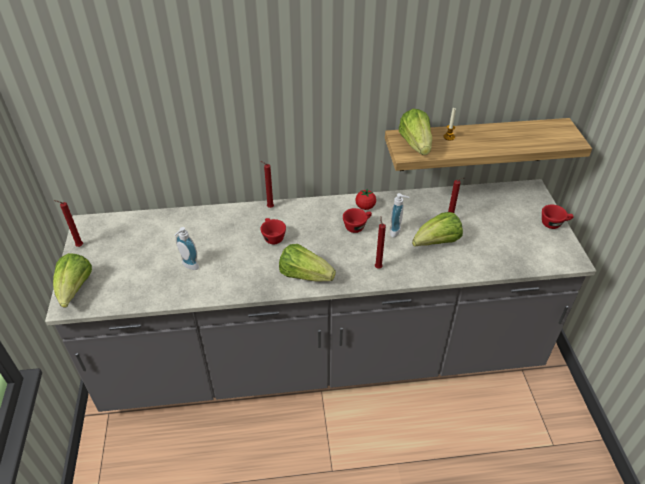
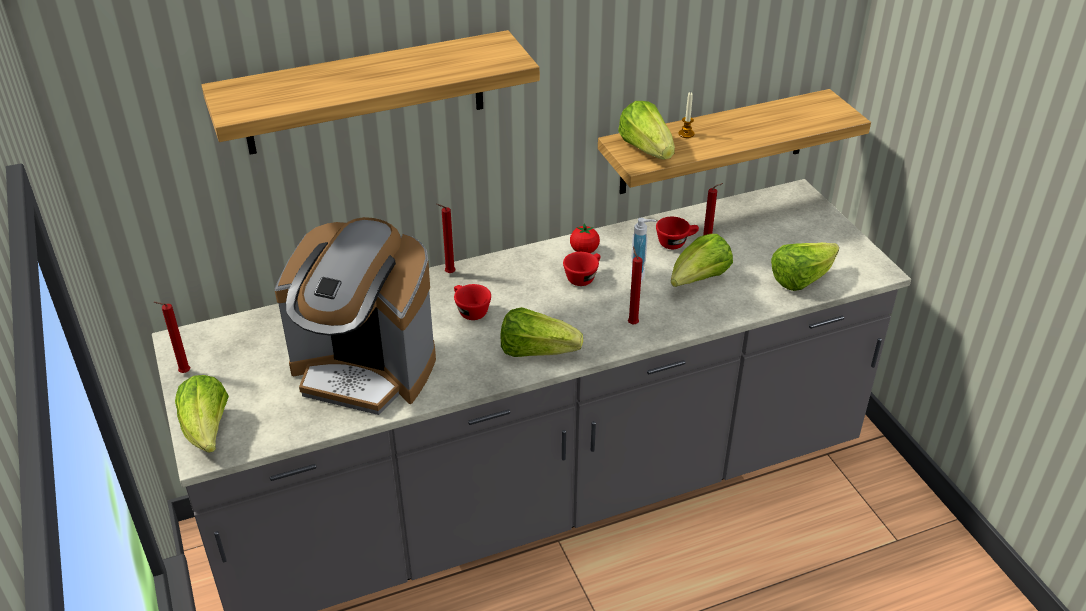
camera: 15 degrees left, 5 degrees down
(188, 266) = (365, 370): soap dispenser -> coffee machine
(213, 79) = (365, 93): none -> shelf
(511, 256) = (801, 279): none -> lettuce
(554, 223) = (840, 231): red cup -> red cup (676, 242)

